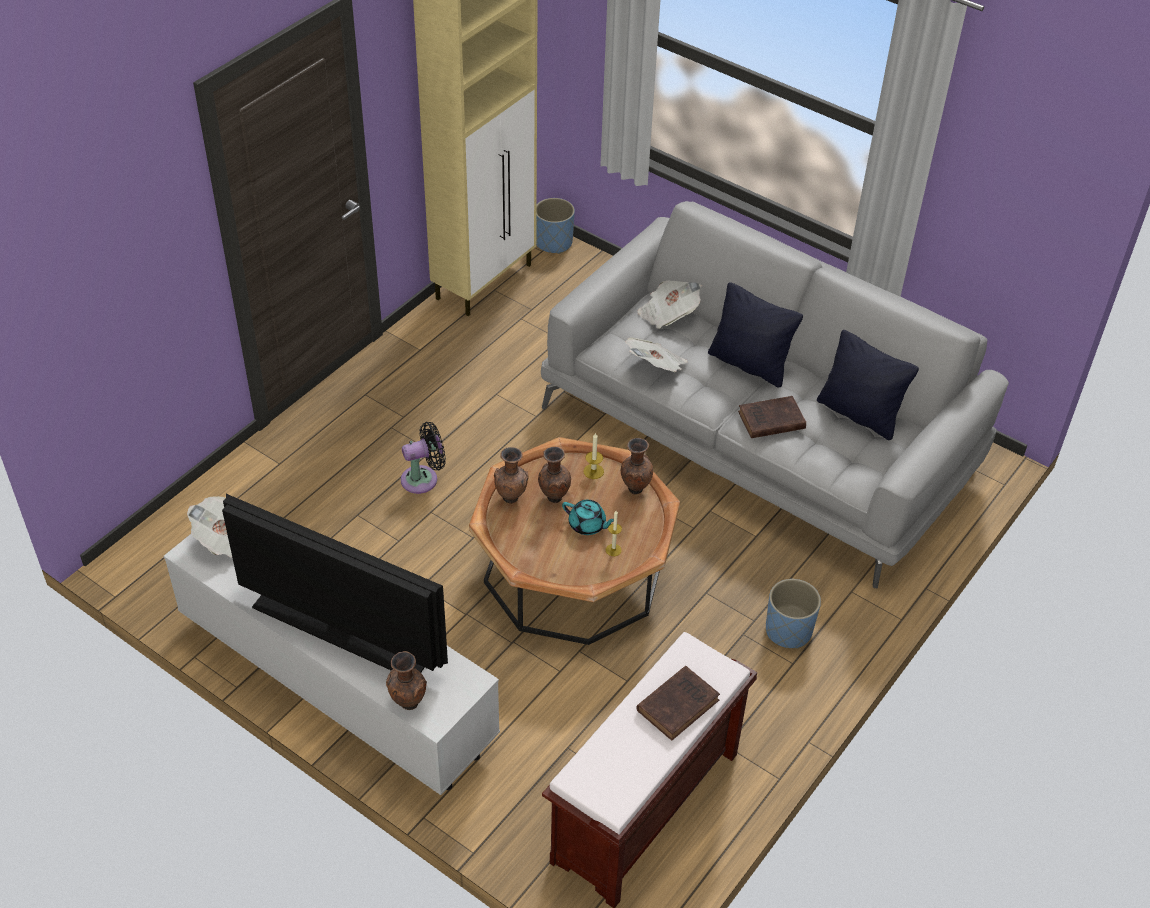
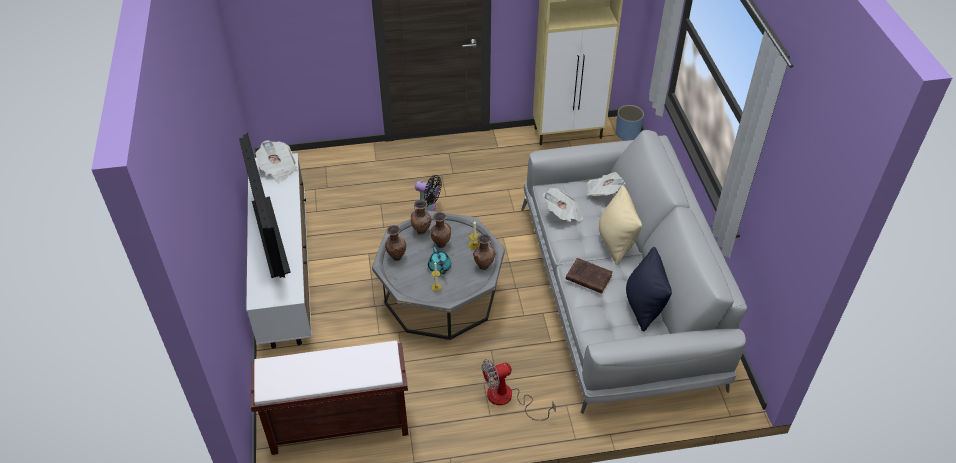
camera: 45 degrees right, 0 degrees up
(407, 703) = (256, 285): brown vase -> brown vase (396, 257)
(573, 572) = (440, 295): brown coffee table -> grey coffee table
(679, 704) = (349, 370): brown book -> none
(749, 364) = (615, 243): black pillow -> beige pillow
(788, 631) = (508, 399): blue planter -> fan

